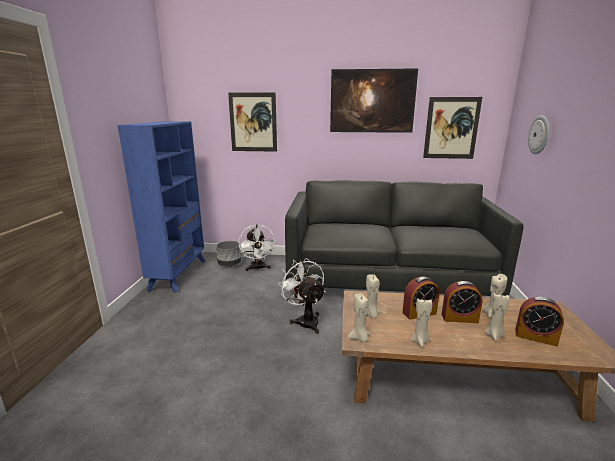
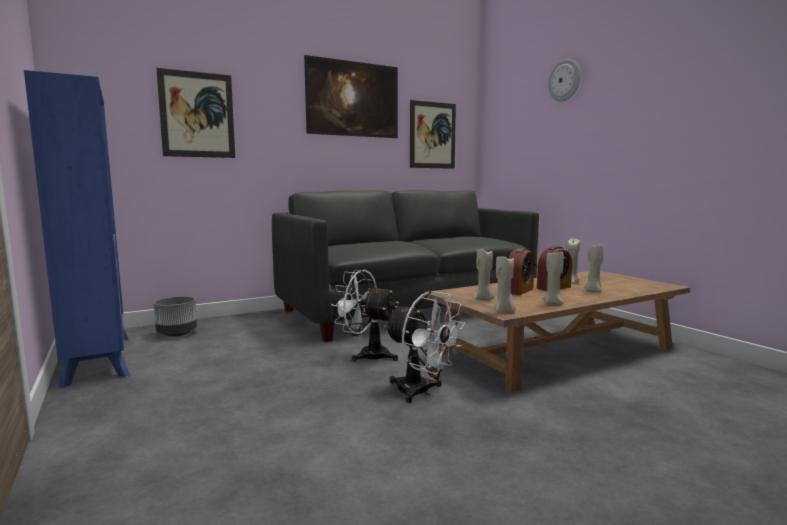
camera: 35 degrees left, 10 degrees down
(257, 268) = (229, 329): white fan -> white fan (421, 392)
(535, 337) = (617, 286): alarm clock -> none
(539, 135) = (525, 133): wall clock -> wall clock (564, 80)

